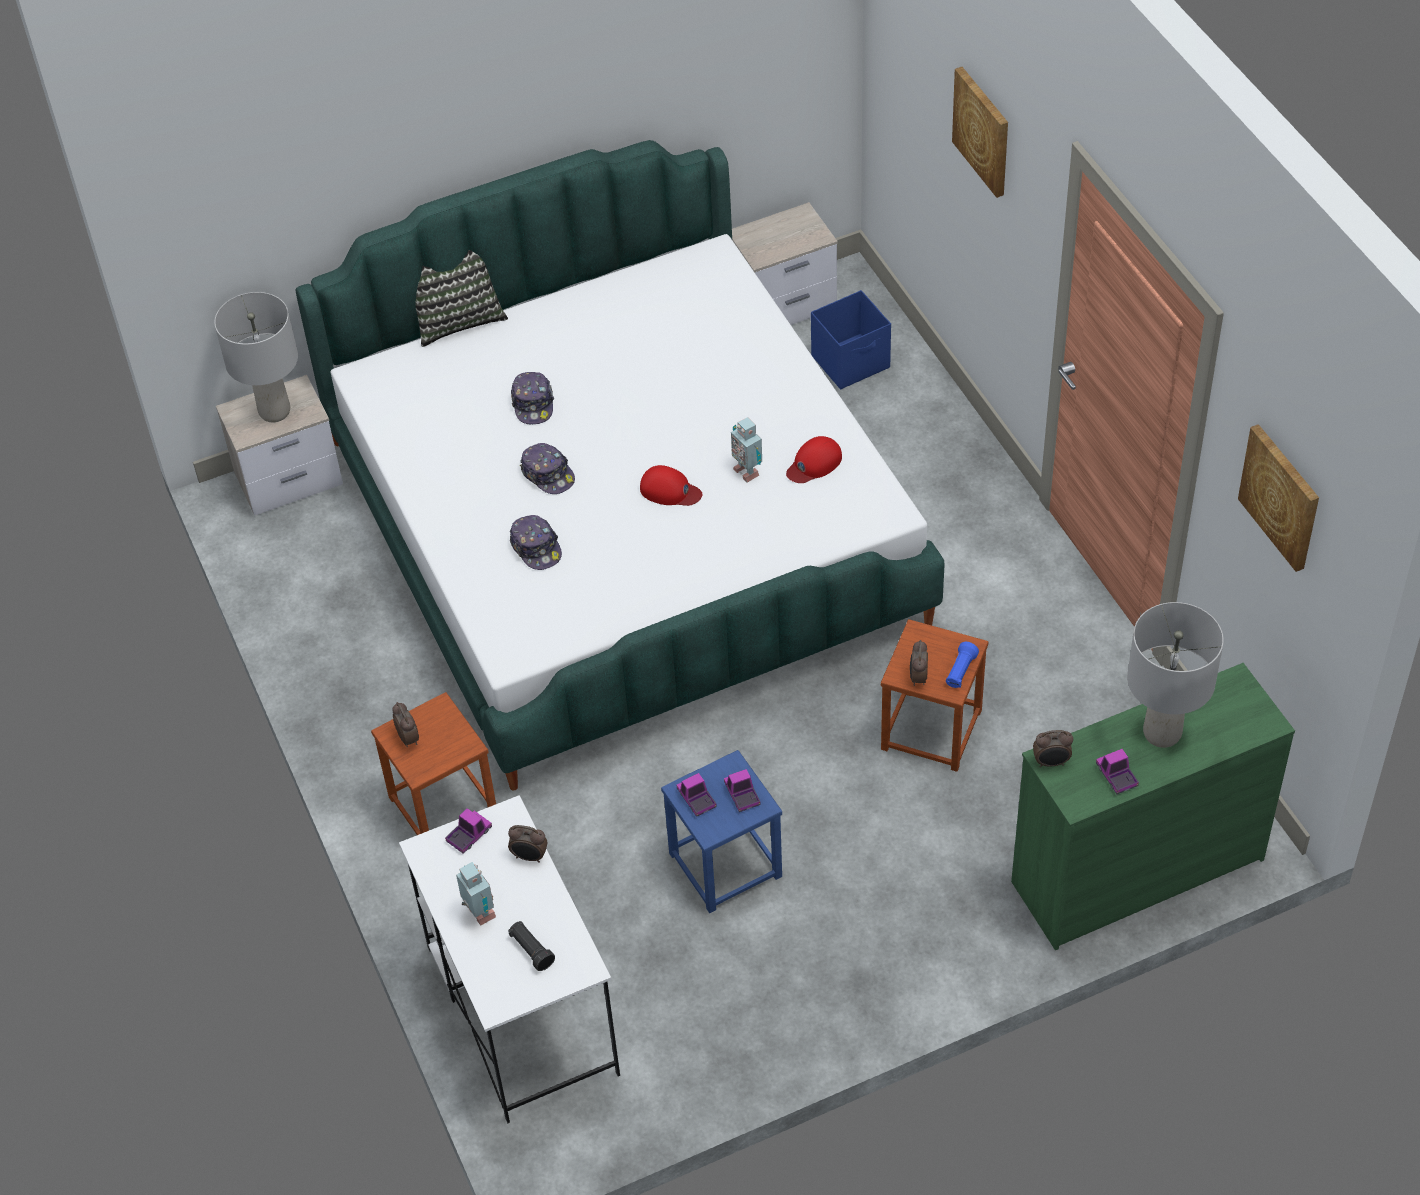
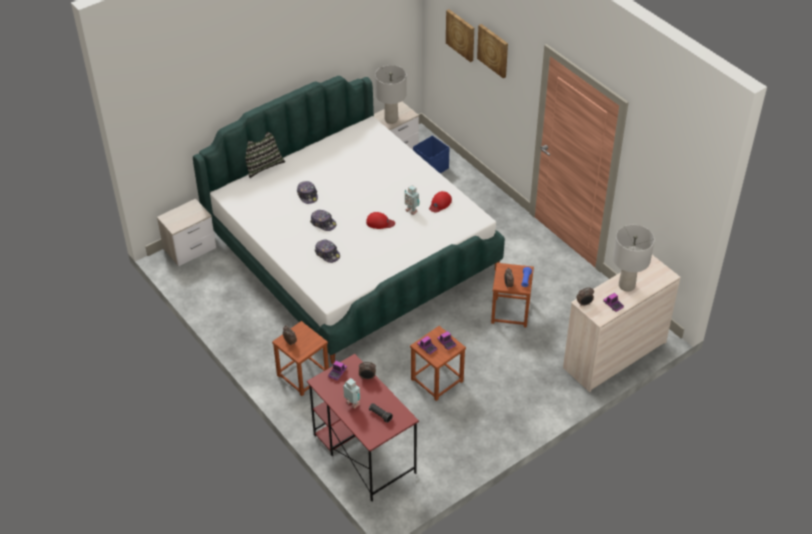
camera: 15 degrees left, 5 degrees down
(275, 412) = (185, 215): grey table lamp -> grey table lamp (391, 119)
(521, 1008) = (363, 453): white desk -> red desk
(725, 865) = (437, 380): blue stool -> brown stool
(1136, 870) = (614, 355): green dresser -> beige dresser
(1281, 496) = (663, 176): picture -> picture (461, 35)

